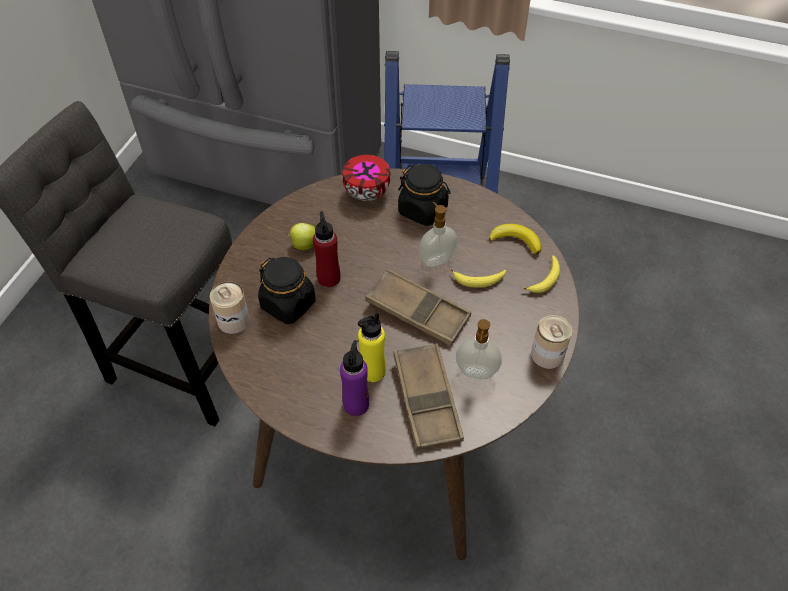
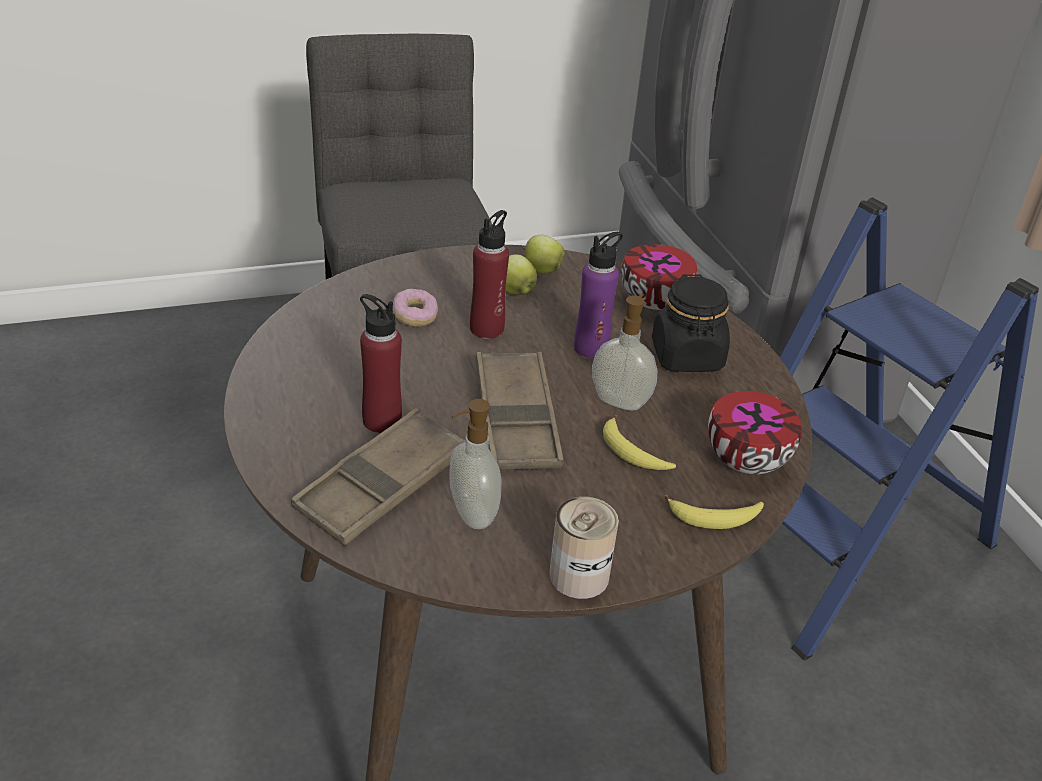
camera: 50 degrees right, 15 degrees down
(233, 320) = (351, 290): can -> none
(288, 304) = (415, 317): black jar -> donut
(294, 221) = (541, 270): none -> apple
(356, 404) = (319, 428): purple bottle -> purple bottle (591, 348)
(372, 371) = (382, 420): yellow bottle -> red bottle
(516, 241) = (746, 460): banana -> bowl

